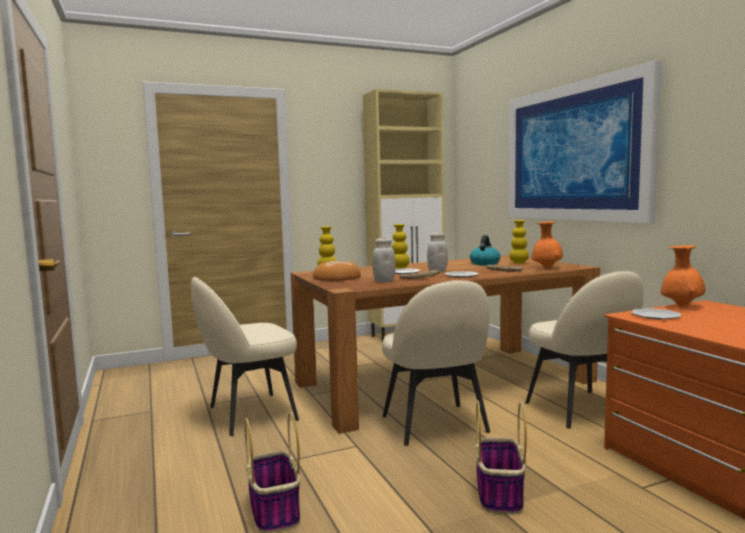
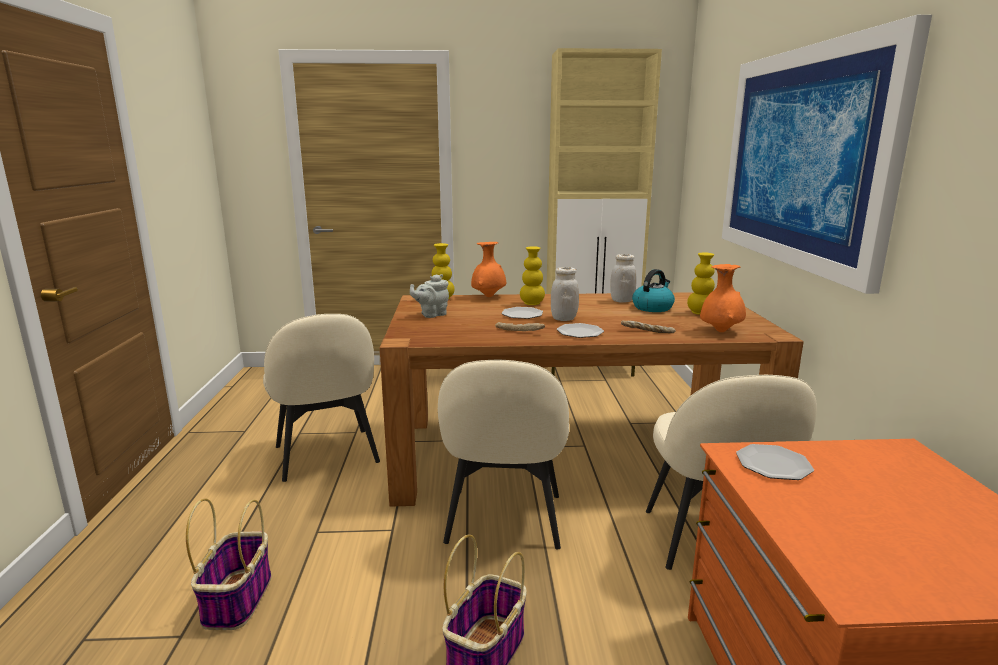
camera: 20 degrees right, 10 degrees up
(249, 414) = (327, 456): beige chair -> beige chair turned 105 degrees counterclockwise
(337, 278) = (431, 314): bread -> grey teapot
(384, 281) = (470, 331): white jar -> white jar (622, 300)
(681, 306) = (851, 447): orange vase -> orange vase (488, 296)

